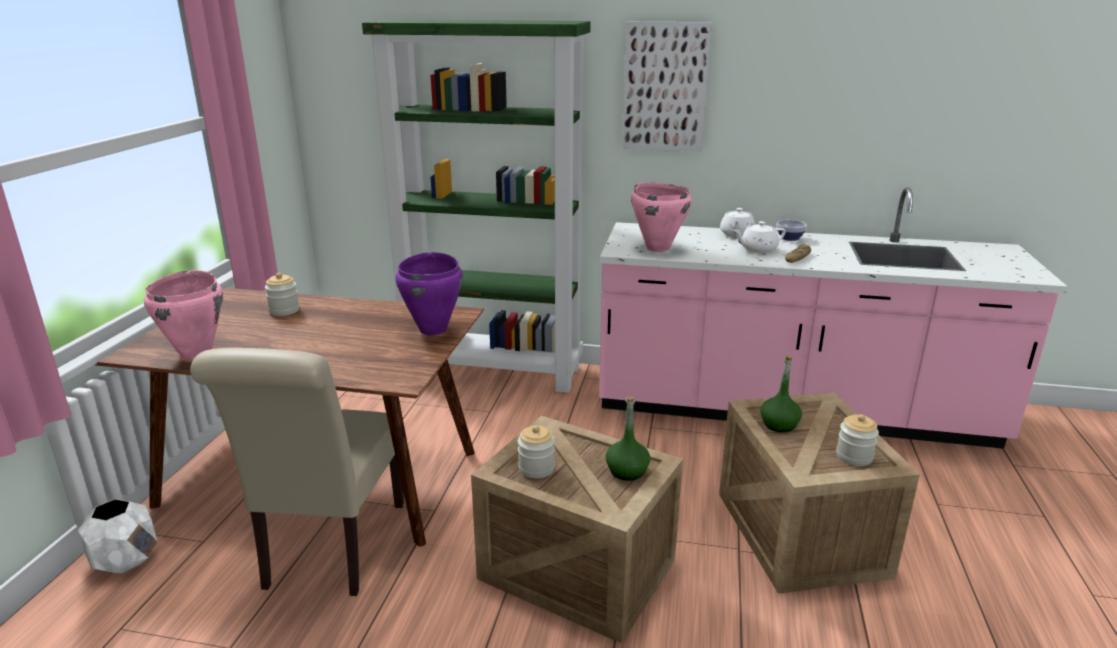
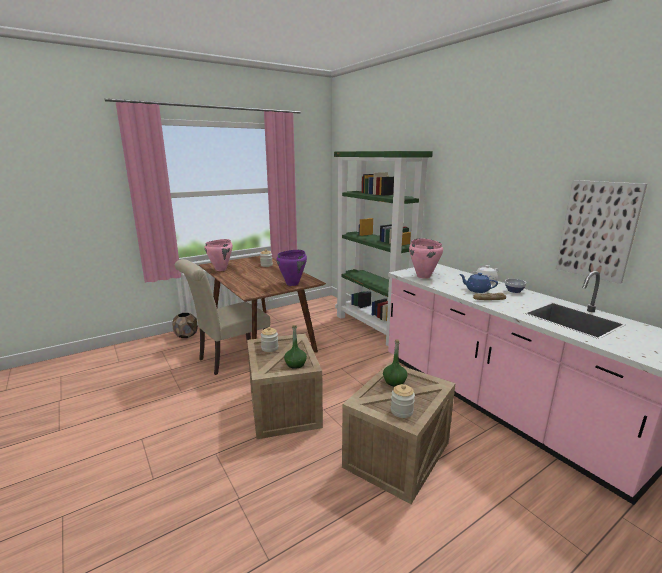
camera: 45 degrees right, 5 degrees down
(126, 560) = (186, 335): white planter -> brown planter
(665, 87) = (465, 189): picture -> picture (597, 230)
(757, 249) = (476, 290): white teapot -> blue teapot

